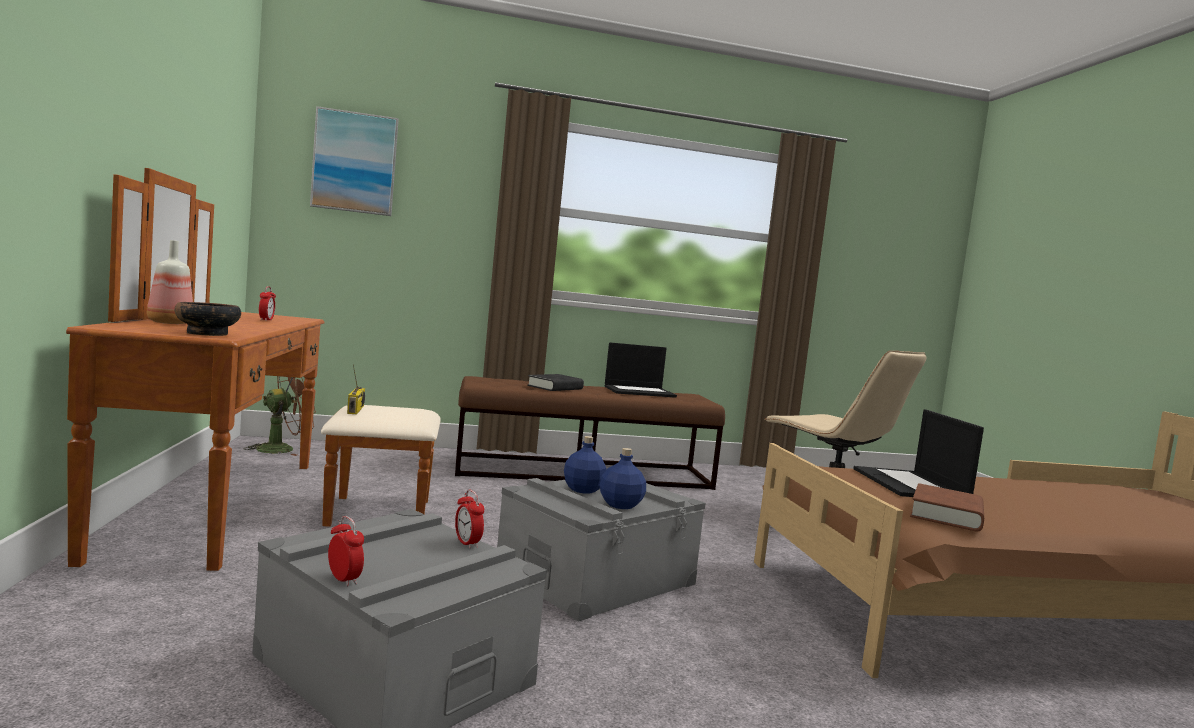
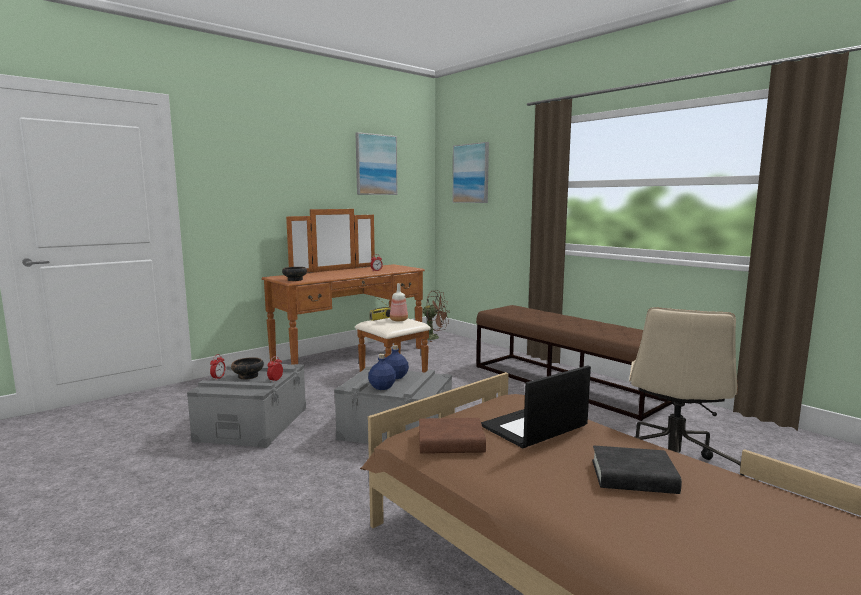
camera: 60 degrees right, 5 degrees up
(168, 323) = (312, 274): bottle -> bottle (398, 320)
(208, 102) = (376, 165): none -> picture
(395, 556) = (248, 376): none -> bowl
(555, 387) = (540, 317): black book -> black book (633, 477)
(640, 391) = (609, 327): laptop -> none

